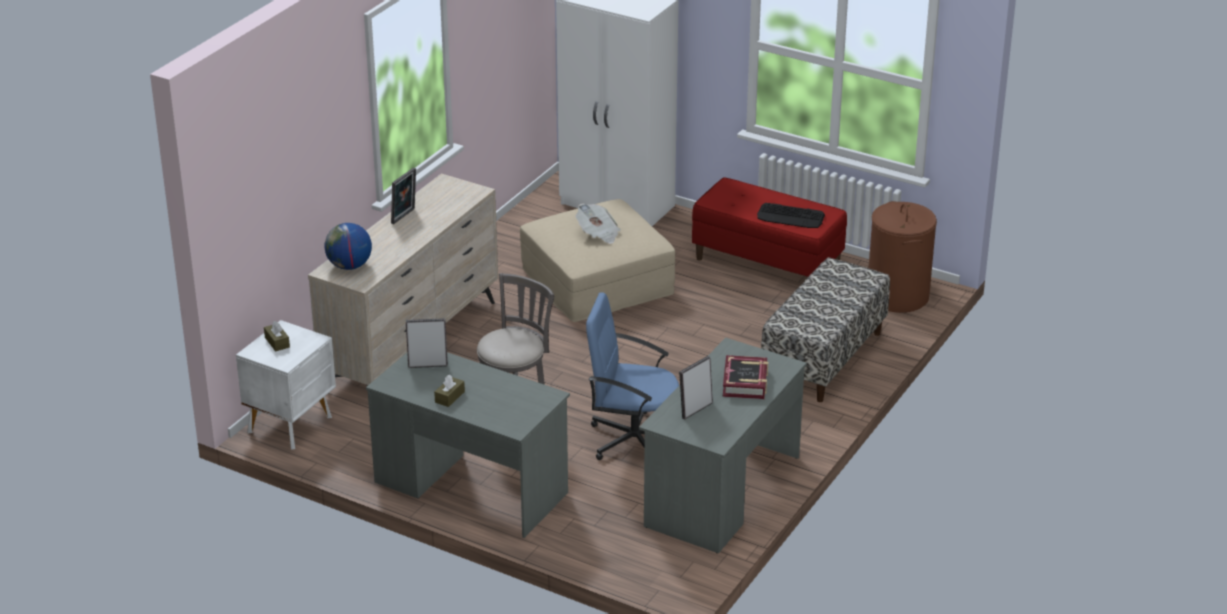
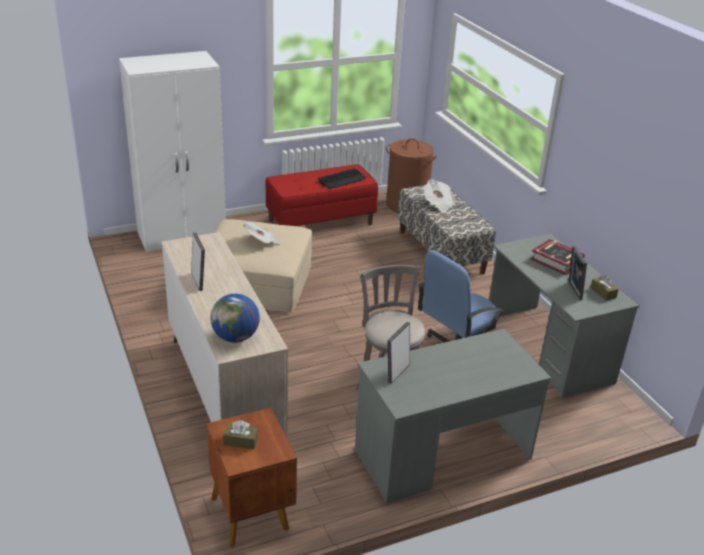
camera: 55 degrees left, 0 degrees up
(291, 424) = (251, 512): white nightstand -> brown nightstand
(449, 397) = (456, 383): brown tissue box -> brown tissue box (603, 293)
(828, 291) = (438, 204): none -> newspaper

